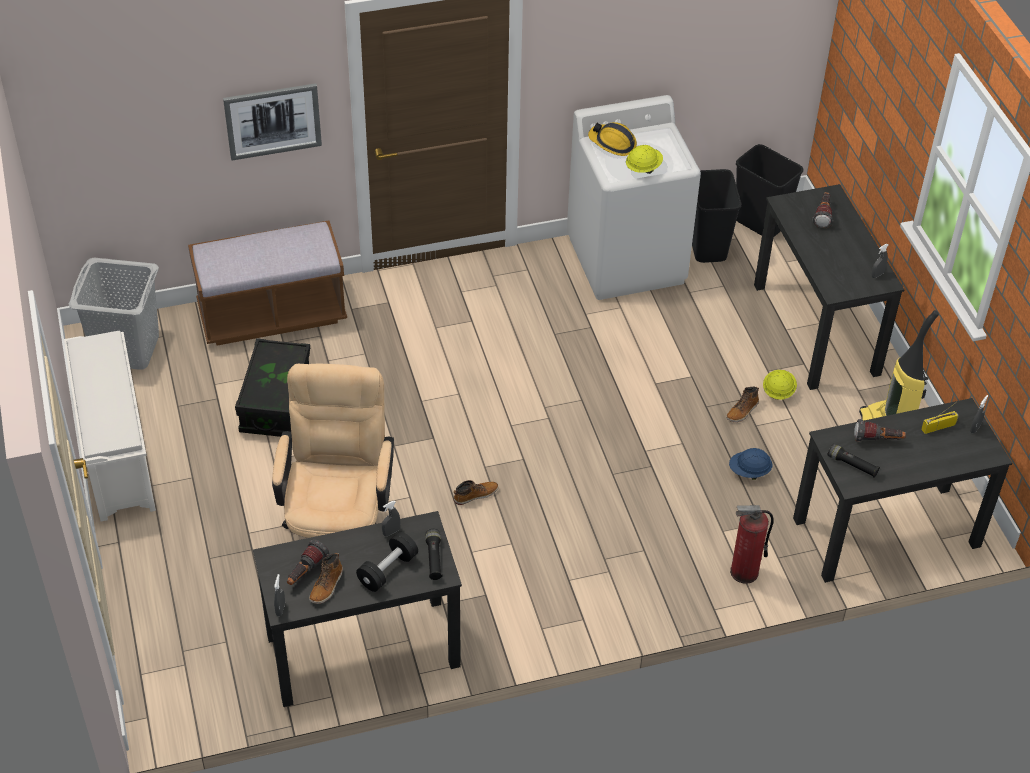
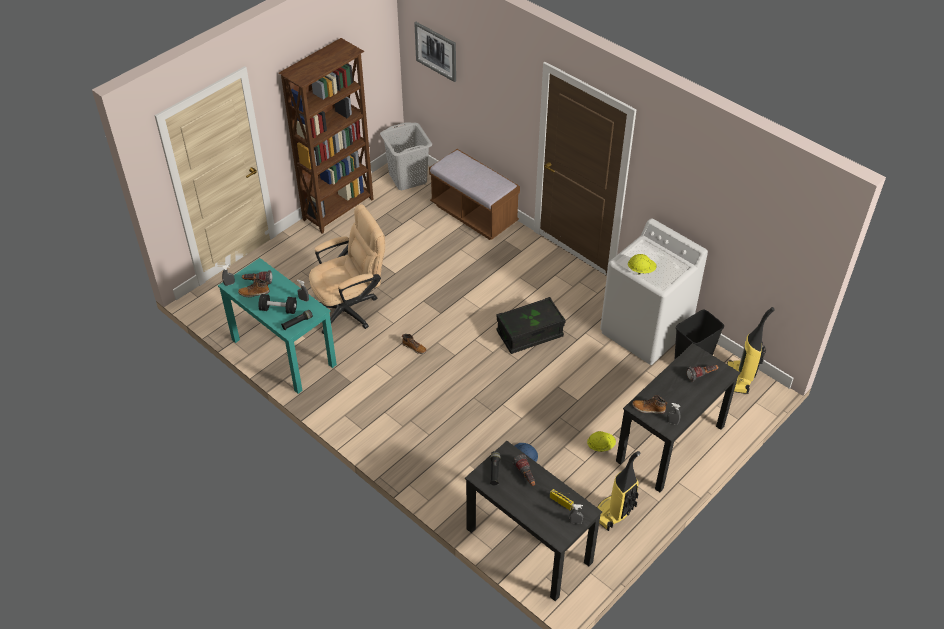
camera: 60 degrees right, 0 degrees up
(116, 456) = (339, 209): white shoe rack -> brown bookcase
(273, 121) = (503, 107): picture -> picture (436, 51)
(276, 402) = (416, 244): black storage box -> black storage box (529, 334)
(362, 651) = (283, 352): black desk -> turquoise desk
(612, 144) = (649, 249): hard hat -> none
(742, 411) = (570, 435): boot -> boot (648, 408)
(744, 572) = (446, 487): fire extinguisher -> none
(761, 223) = (738, 379): black trash can -> vacuum cleaner

